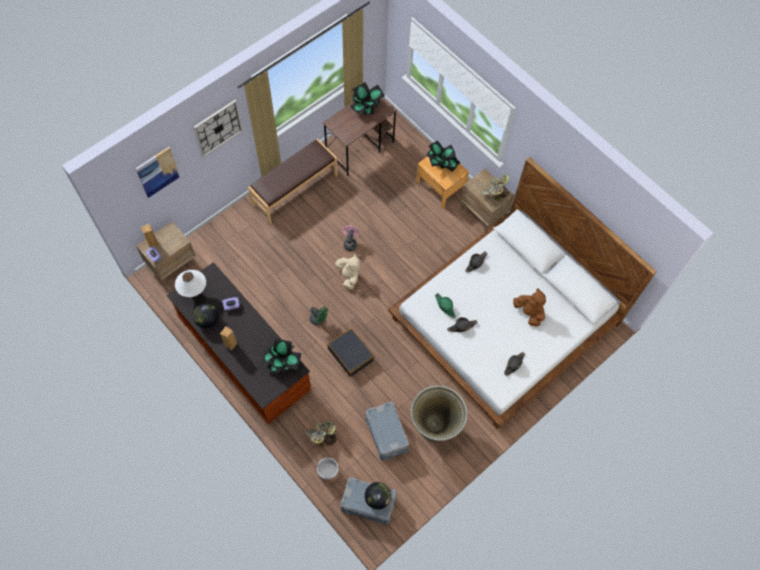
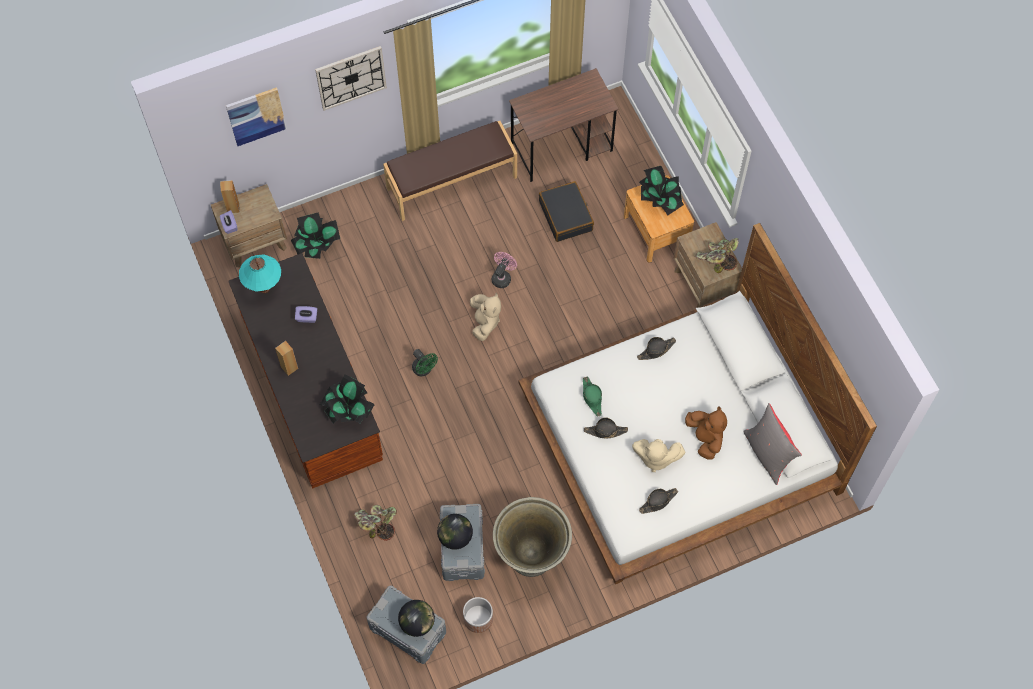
camera: 20 degrees right, 0 degrees up
(194, 293) = (264, 288): white table lamp -> turquoise table lamp
(207, 320) = (270, 328): globe -> globe (455, 537)
(328, 472) = (369, 574): planter -> planter (478, 619)
(351, 354) = (451, 428): black suitcase -> black suitcase (566, 216)
(366, 107) = (577, 93): potted plant -> potted plant (317, 245)
(501, 335) = (655, 458): none -> beige plush toy
(573, 311) = (768, 454): none -> grey pillow

